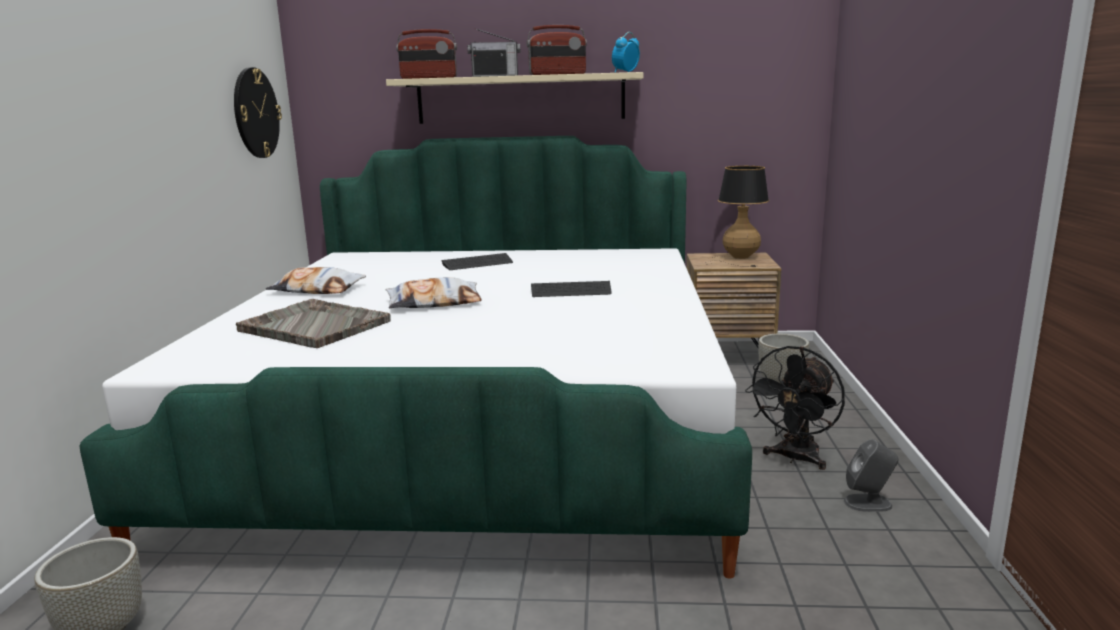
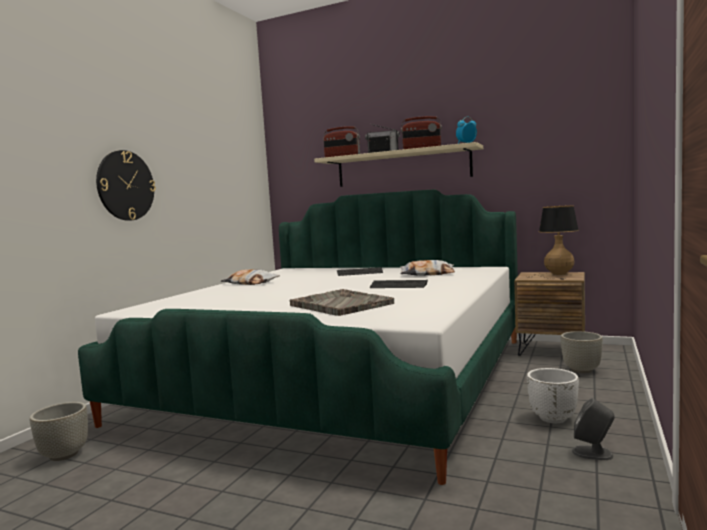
camera: 20 degrees right, 10 degrees down
(256, 113) = (240, 182): wall clock -> wall clock (125, 185)
(314, 326) = (225, 297): grey tray -> grey tray (340, 304)
(434, 303) = (306, 289): pillow -> pillow (427, 274)
(795, 458) = (553, 418): black fan -> white planter

